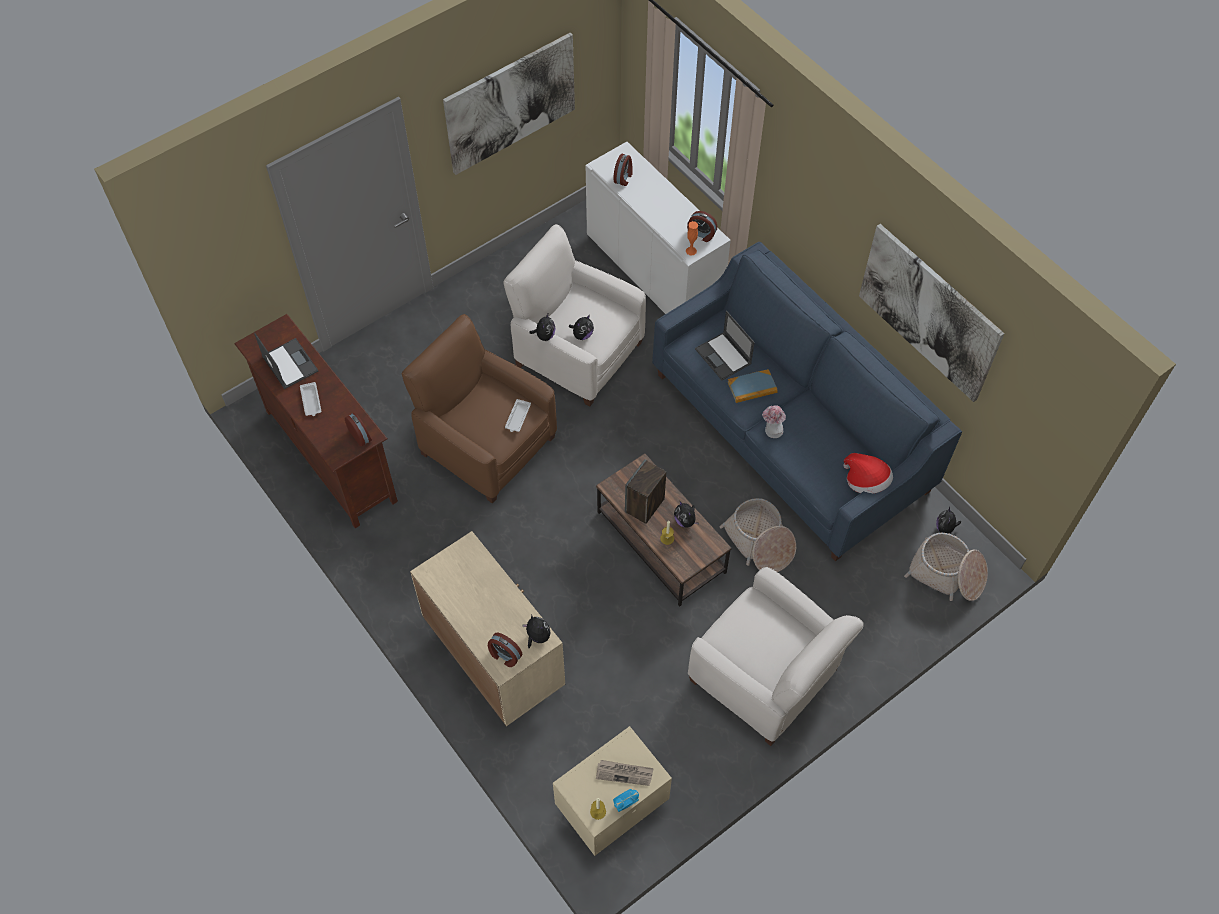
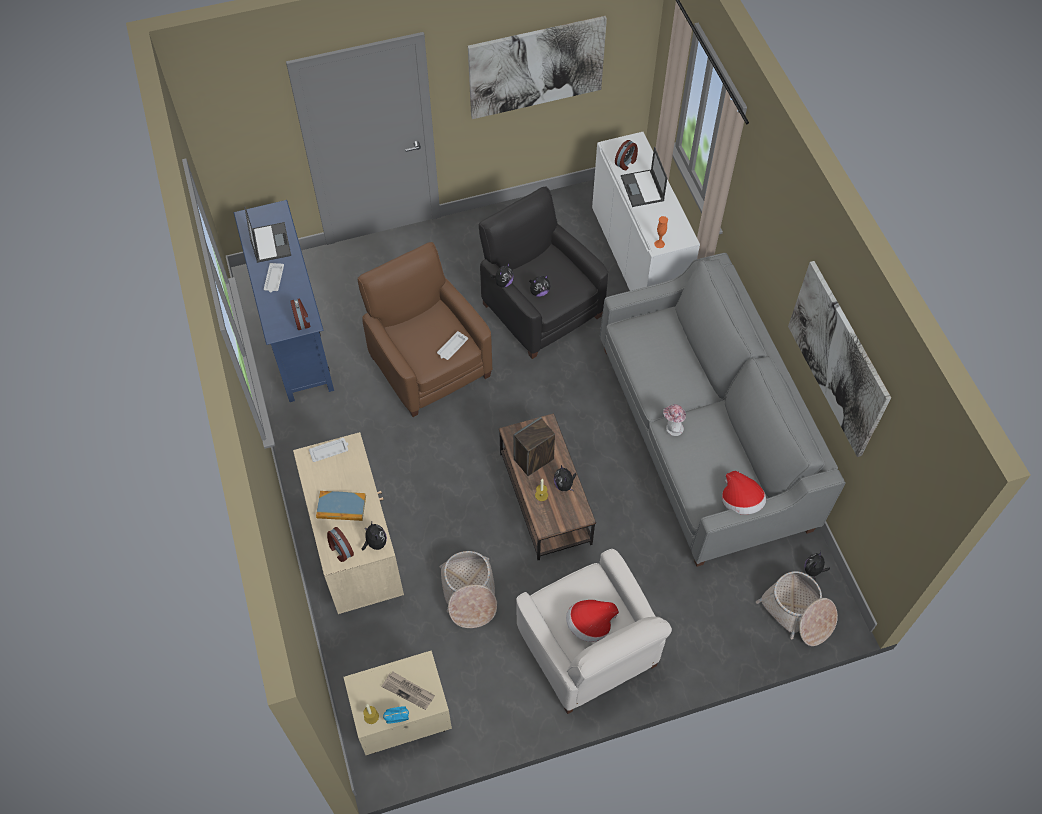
camera: 20 degrees right, 0 degrees up
(330, 456) = (294, 334): brown tv stand -> blue tv stand
(449, 560) = (330, 451): none -> white tray
(577, 353) = (540, 309): white armchair -> black armchair
(701, 234) = (674, 232): alarm clock -> none
(723, 357) = (656, 348): laptop -> laptop (642, 189)
(752, 387) = (670, 383): book -> book (341, 507)
(759, 542) = (633, 526): basket -> basket (469, 593)
(771, 648) = (590, 625): none -> hat
(790, 432) = (703, 436): blue sofa -> grey sofa

